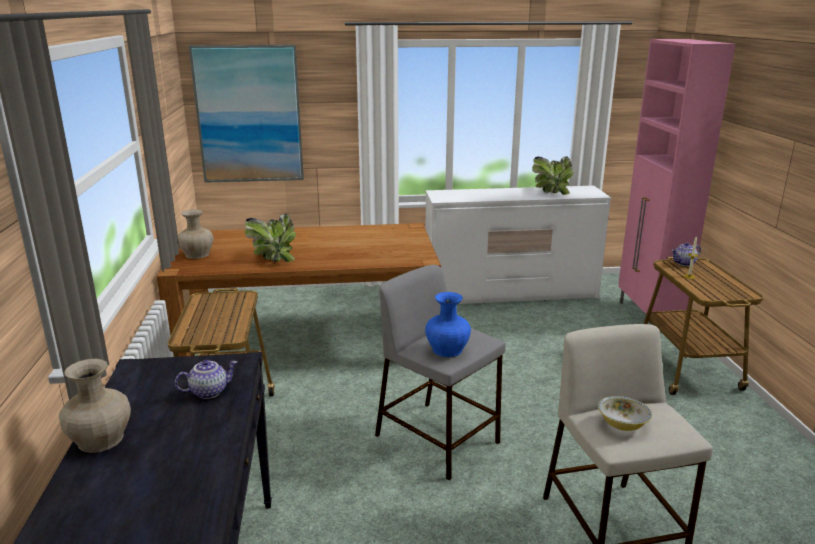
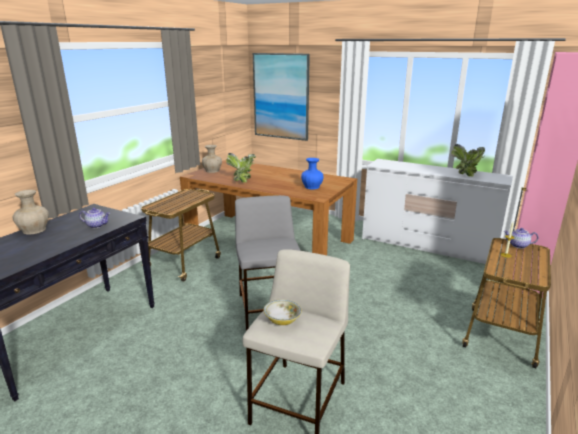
camera: 35 degrees right, 0 degrees up
(446, 350) = (257, 248): blue vase -> blue vase (311, 187)

